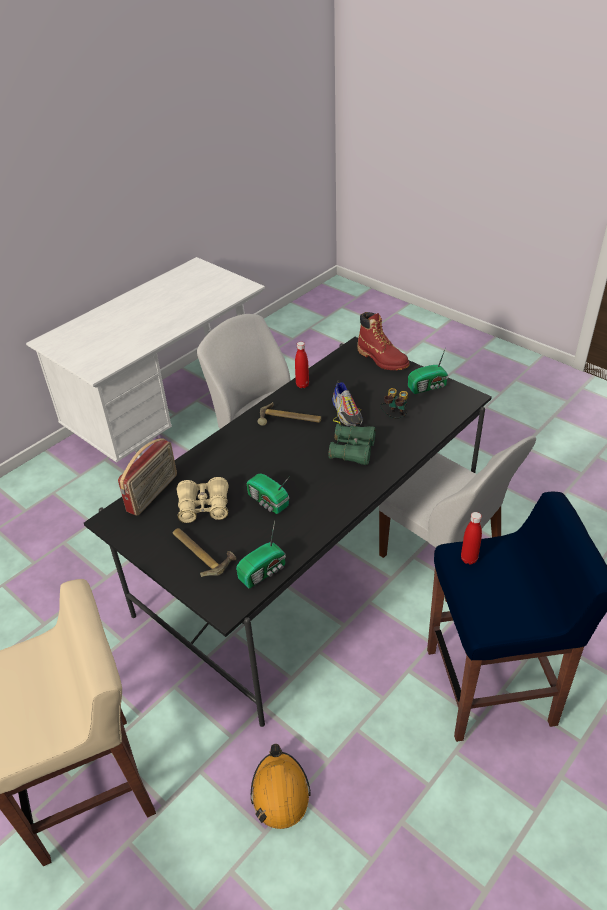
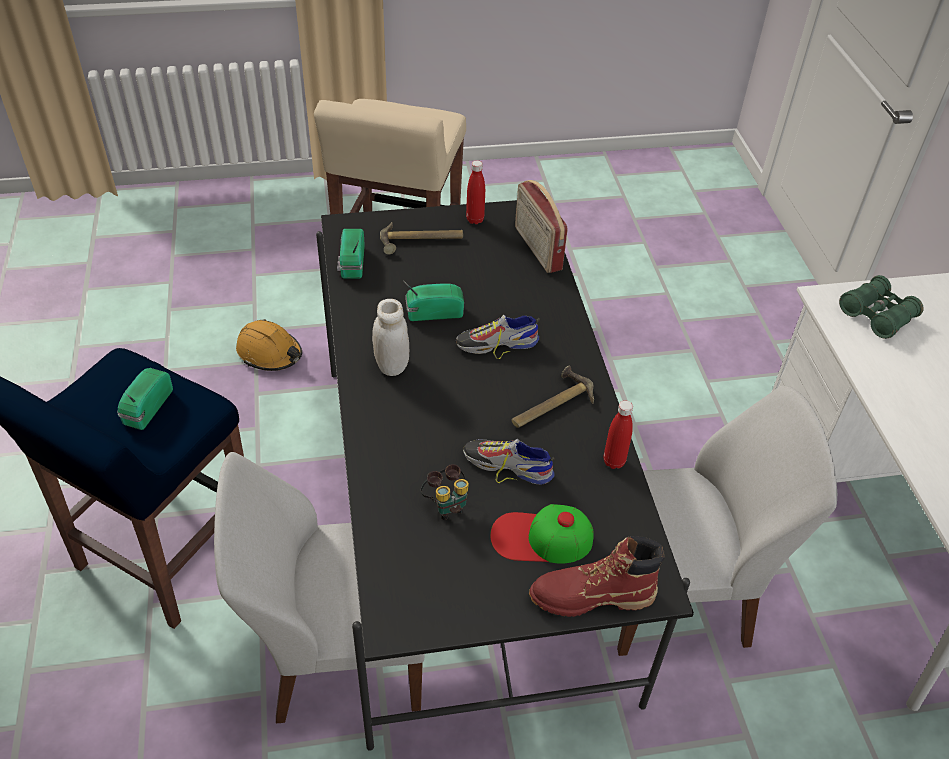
camera: 125 degrees right, 5 degrees up
(204, 507) = (478, 269): beige binoculars -> none
(265, 461) = (496, 343): none -> shoe
(332, 490) = (392, 365): none -> white jar
(352, 450) = (431, 421): green binoculars -> green binoculars (876, 315)
(373, 383) = (541, 538): none -> cap
(428, 387) = (467, 597): radio -> radio (146, 408)
(469, 559) = (187, 410): red bottle -> red bottle (475, 219)

